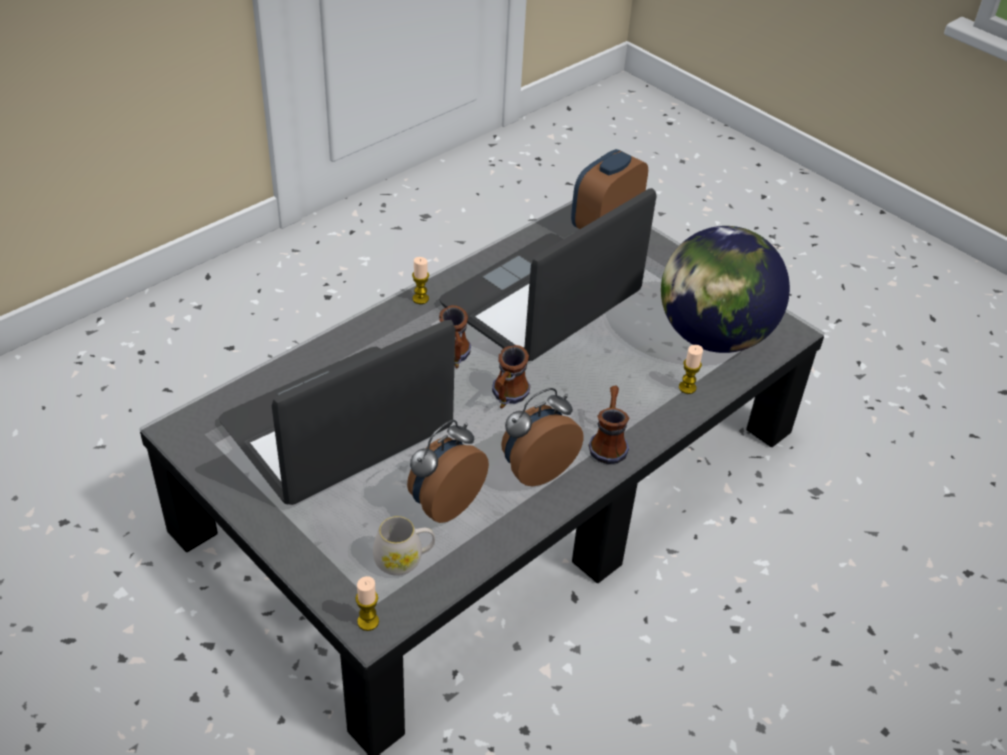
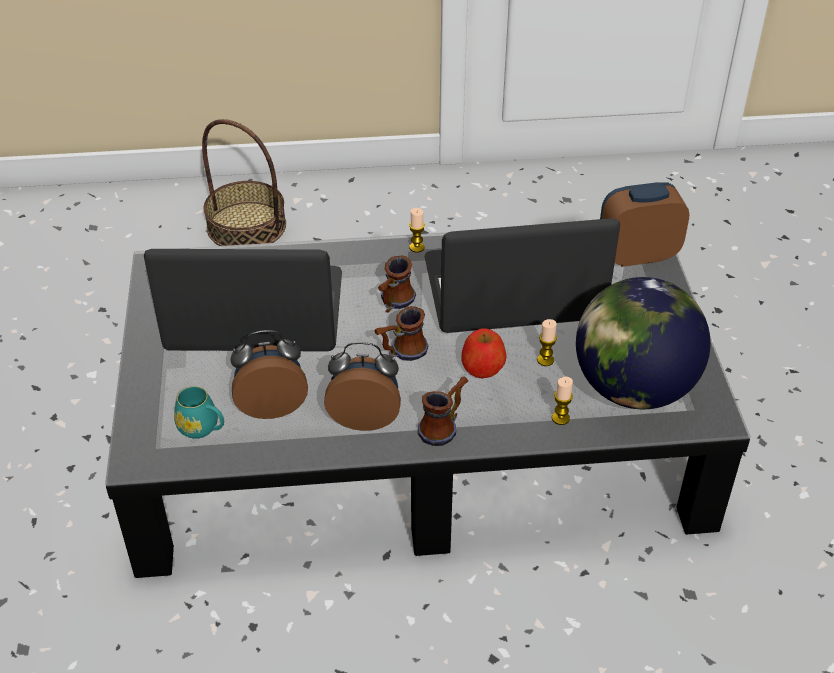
camera: 40 degrees right, 0 degrees up
(143, 366) = (247, 226): none -> basket
(368, 621) = (136, 456): candle -> candle (545, 360)
(404, 560) = (202, 428): white mug -> turquoise mug
(585, 376) = (482, 367): none -> apple

